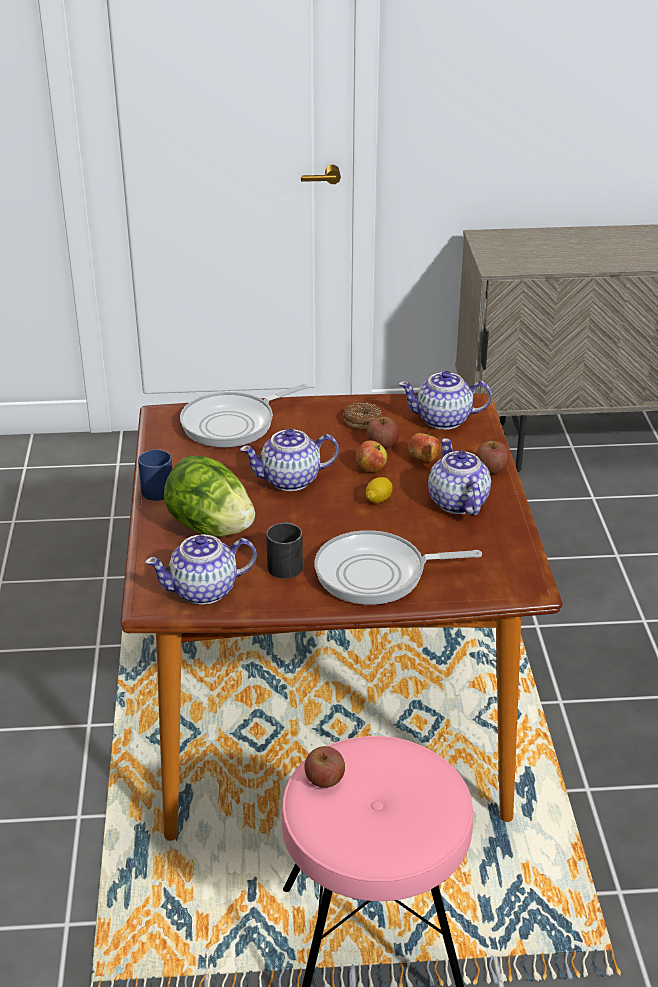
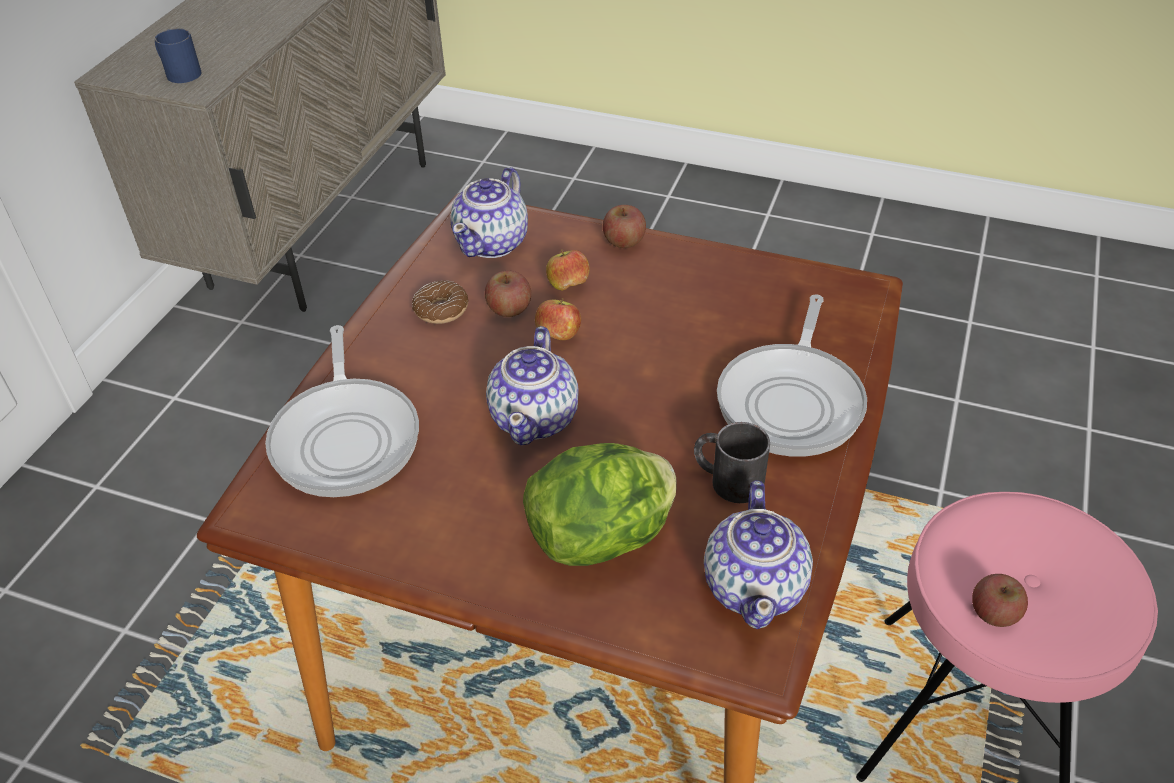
camera: 65 degrees left, 10 degrees up
(159, 487) = (458, 570): blue mug -> blue mug (179, 72)
(378, 499) = (631, 350): lemon -> none
(457, 503) = (677, 288): teapot -> none

